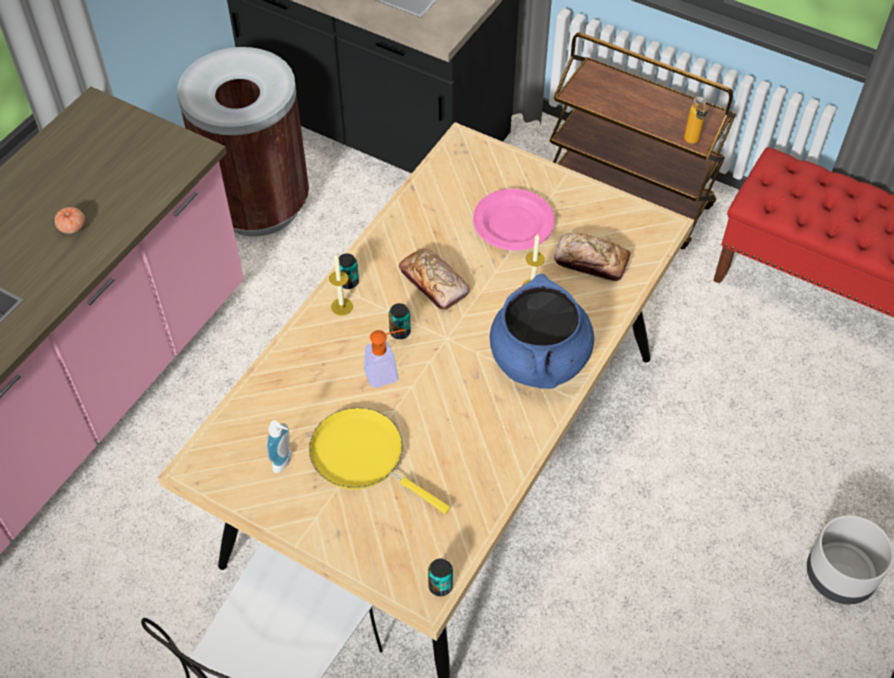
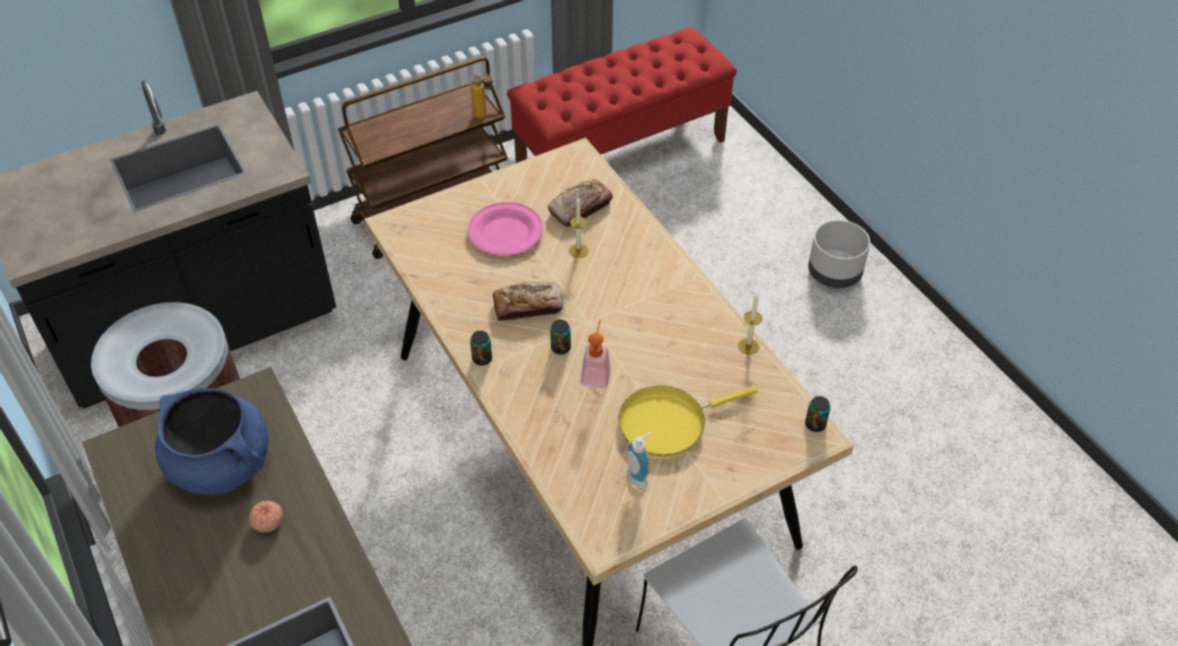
camera: 60 degrees left, 5 degrees down
(342, 306) = (505, 374): candle -> candle (748, 346)
(539, 360) = (650, 278): blue cooking pot -> blue cooking pot (222, 464)

